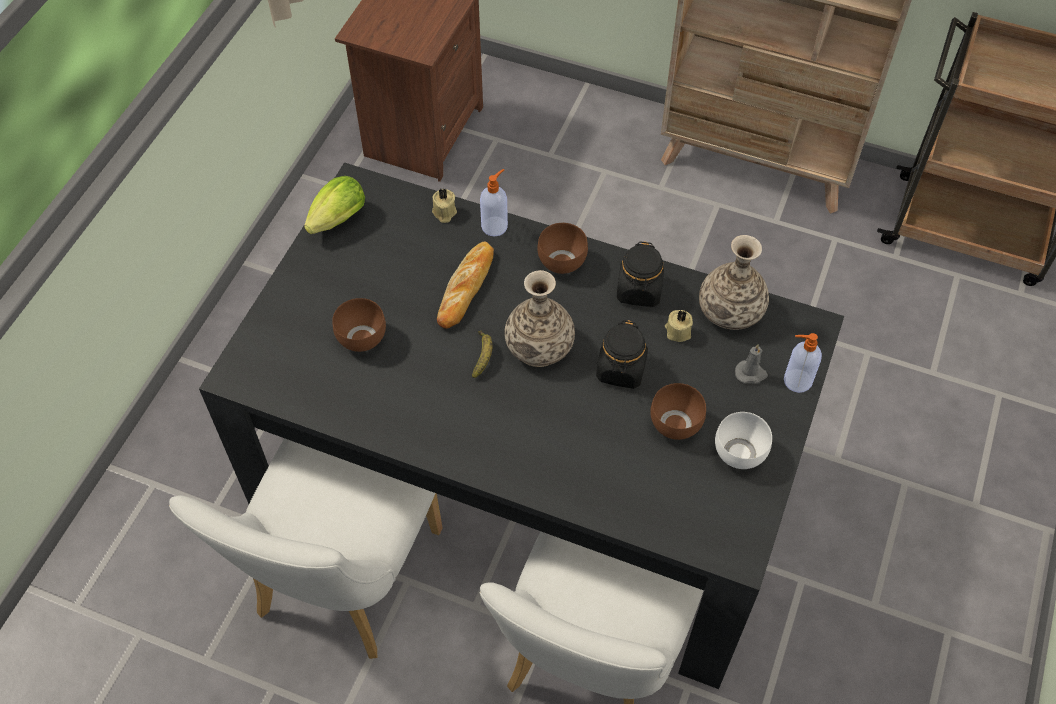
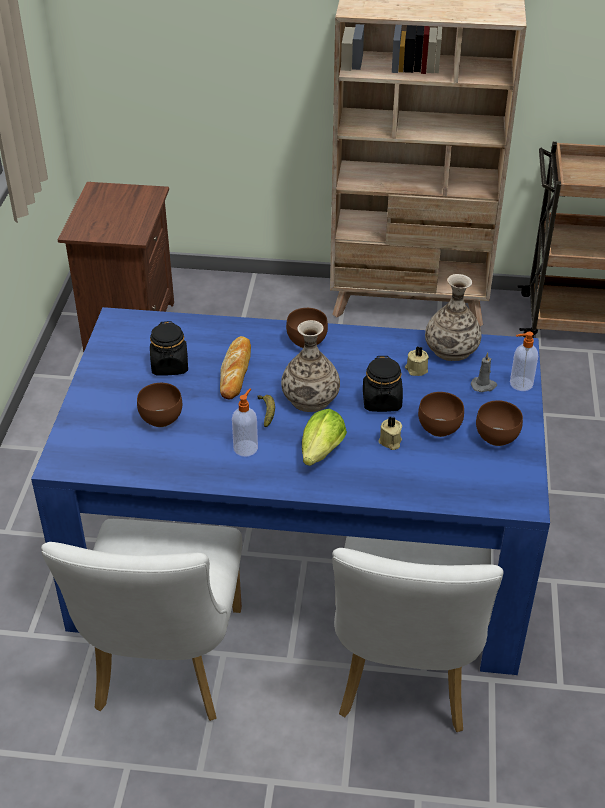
camera: 15 degrees left, 15 degrees down
(335, 222) = (109, 346): lettuce -> lettuce (320, 455)
(444, 213) = (198, 326): beige candle -> beige candle (390, 442)
(495, 226) = (243, 327): soap dispenser -> soap dispenser (246, 447)
(528, 479) = (303, 555): black dining table -> blue dining table
(639, 290) = (375, 349): black jar -> black jar (170, 366)
(740, 452) = (497, 436): white bowl -> brown bowl

